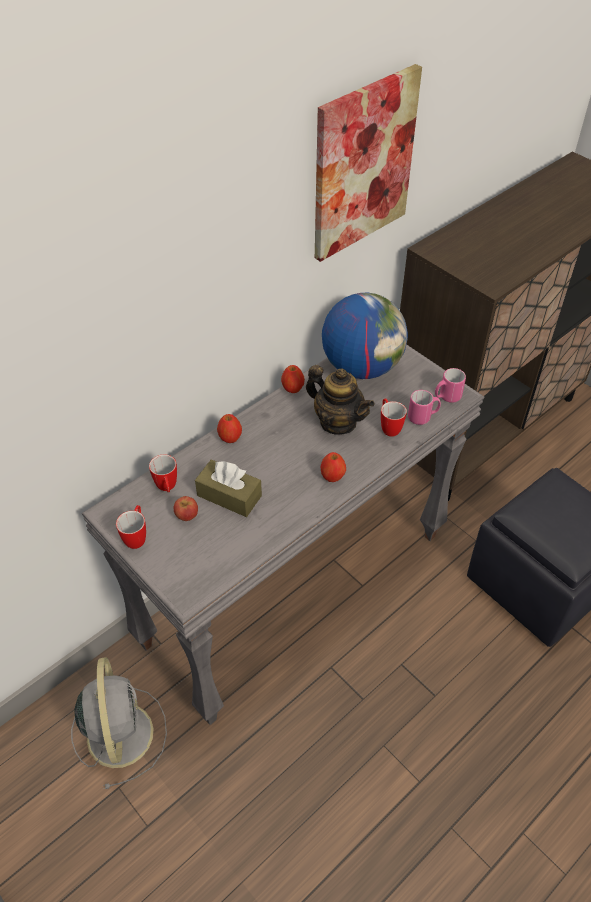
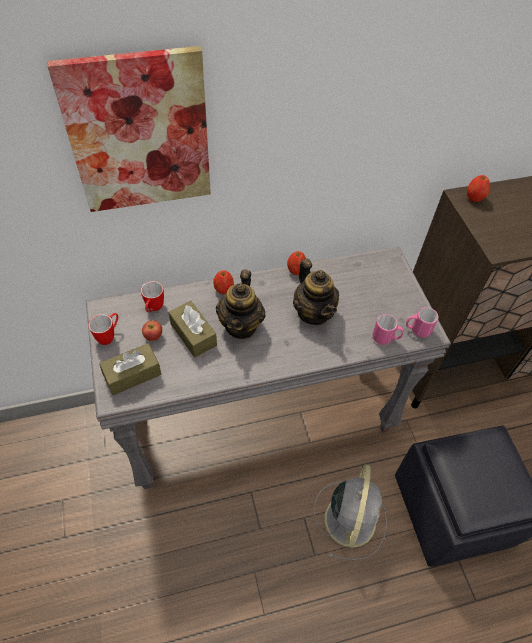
camera: 25 degrees right, 5 degrees up
(120, 732) = (85, 462): grey fan -> grey fan (350, 518)
(191, 563) = (132, 374): none -> brown tissue box
(273, 465) = (241, 325): none -> teapot
(332, 476) = (280, 355): apple -> apple (474, 198)
(361, 367) = (362, 275): globe -> none
(362, 164) = (411, 99): picture -> picture (139, 134)
(389, 427) = (352, 334): mug -> none

